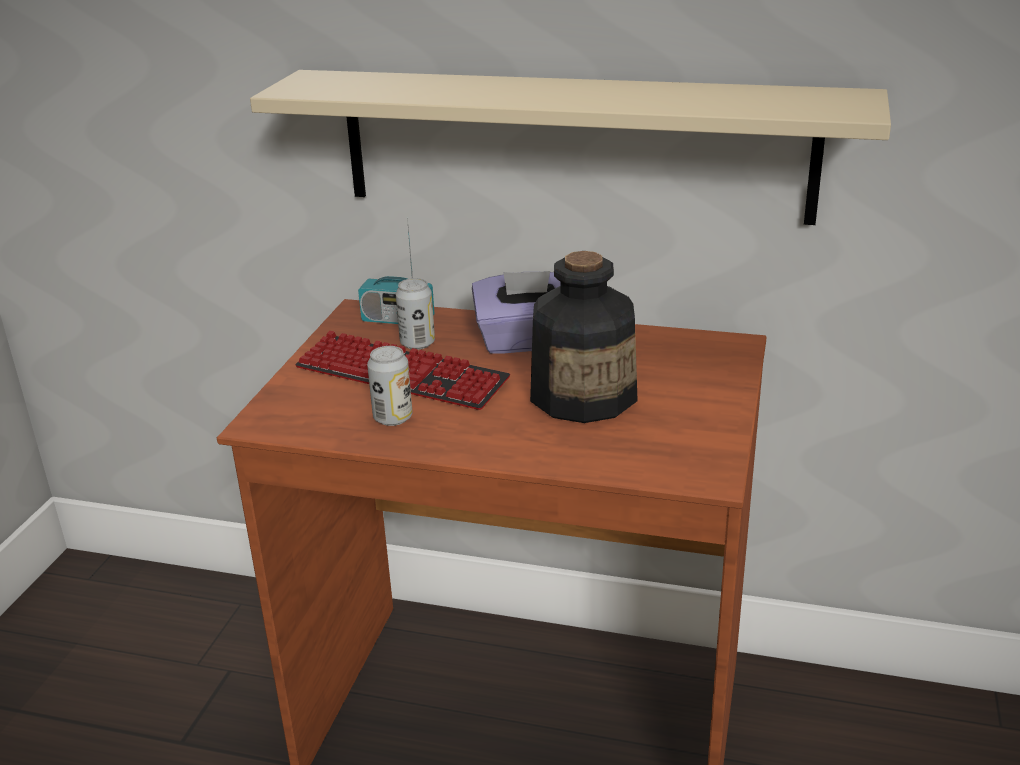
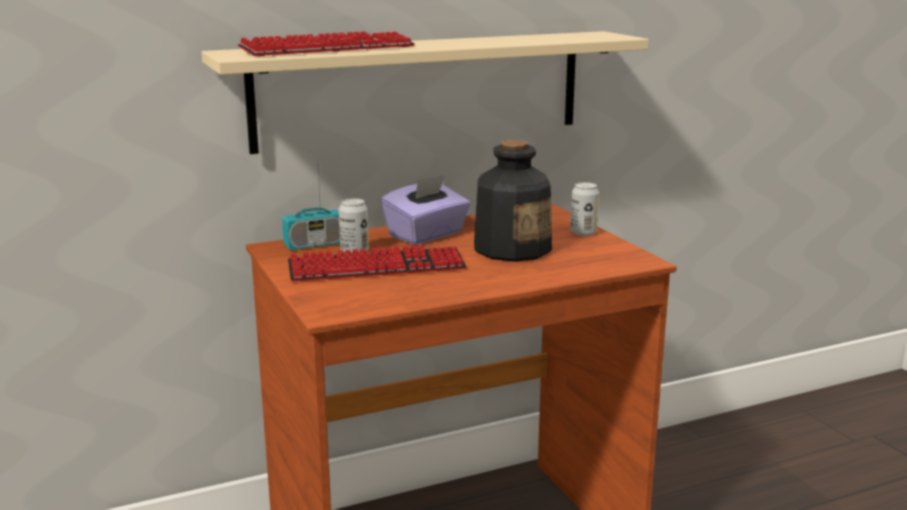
camera: 40 degrees left, 10 degrees down
(393, 418) = (416, 286): can -> can (583, 232)
(410, 87) = (328, 49): none -> keyboard

